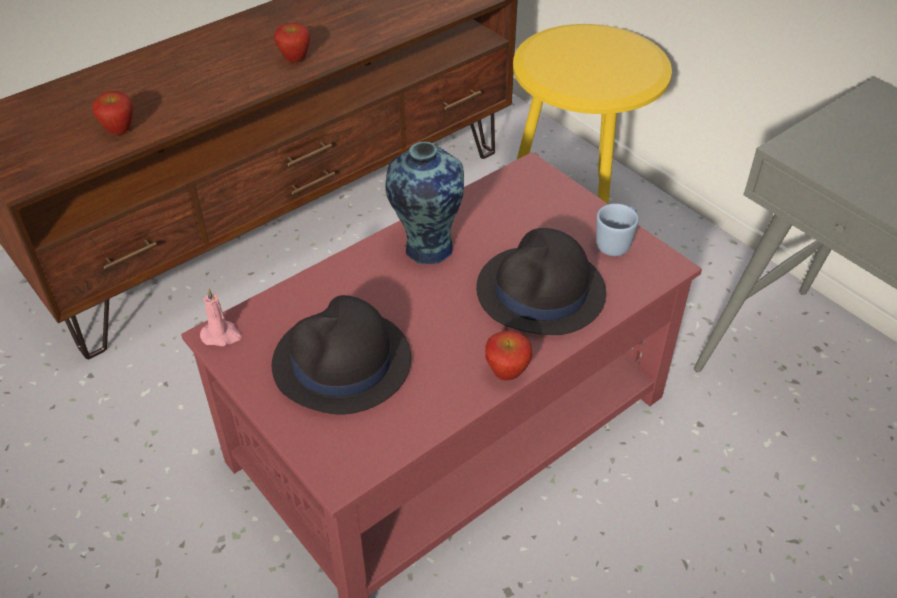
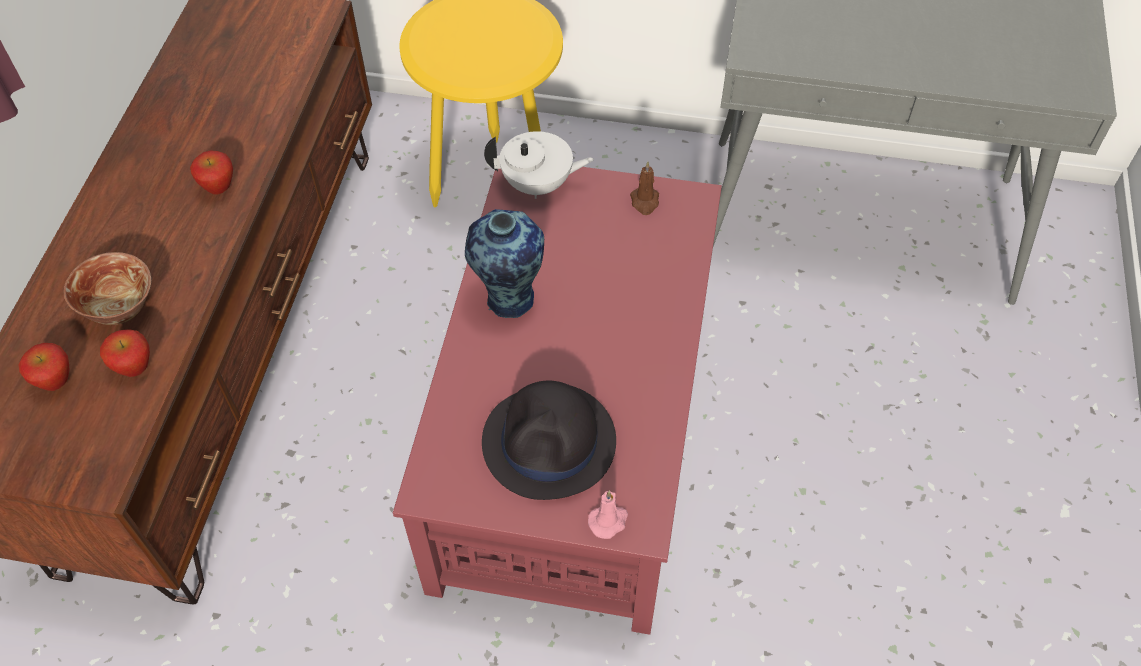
camera: 40 degrees left, 10 degrees up
(154, 94) = (120, 308): none -> bowl
(222, 335) = (429, 489): pink candle -> pink candle (609, 521)
(507, 374) = (675, 364): apple -> apple (56, 382)
(540, 185) = (538, 184): none -> white teapot
(541, 292) = (632, 281): black hat -> none
(616, 243) = (645, 202): blue mug -> brown candle

